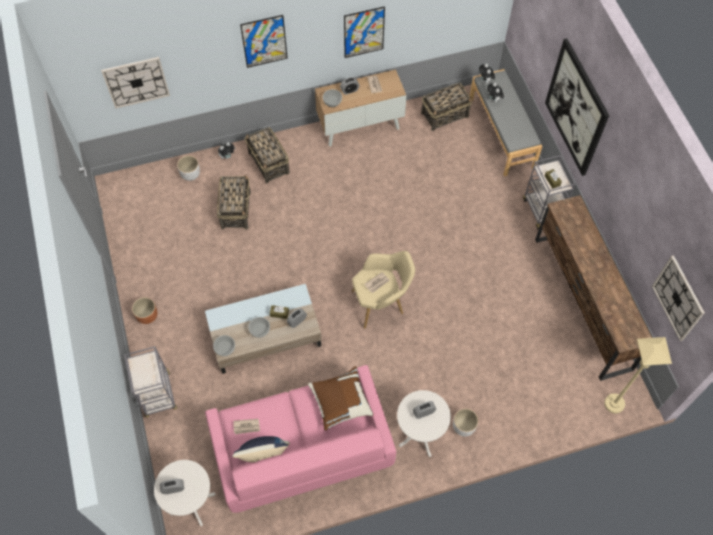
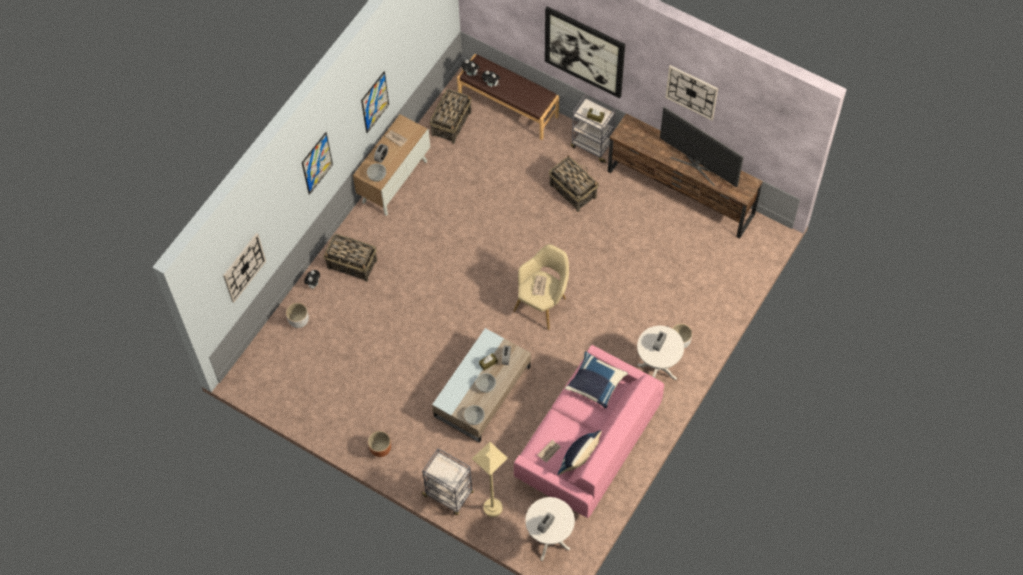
camera: 40 degrees left, 0 degrees up
(236, 209) = (364, 319): basket -> basket (572, 191)
(340, 402) = (595, 384): brown pillow -> blue pillow
(502, 133) = (508, 106): grey bench -> brown bench
(604, 284) = (697, 166): none -> television
(614, 403) = (762, 247): beige floor lamp -> beige floor lamp (492, 508)
(678, 298) = (763, 138): wall clock -> wall clock (691, 92)

